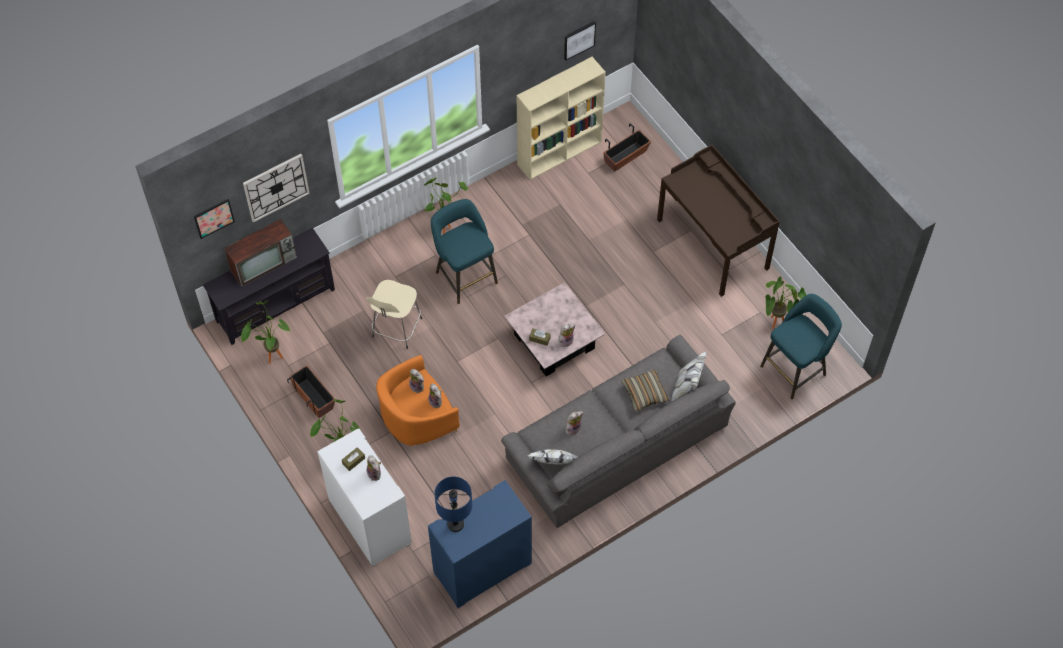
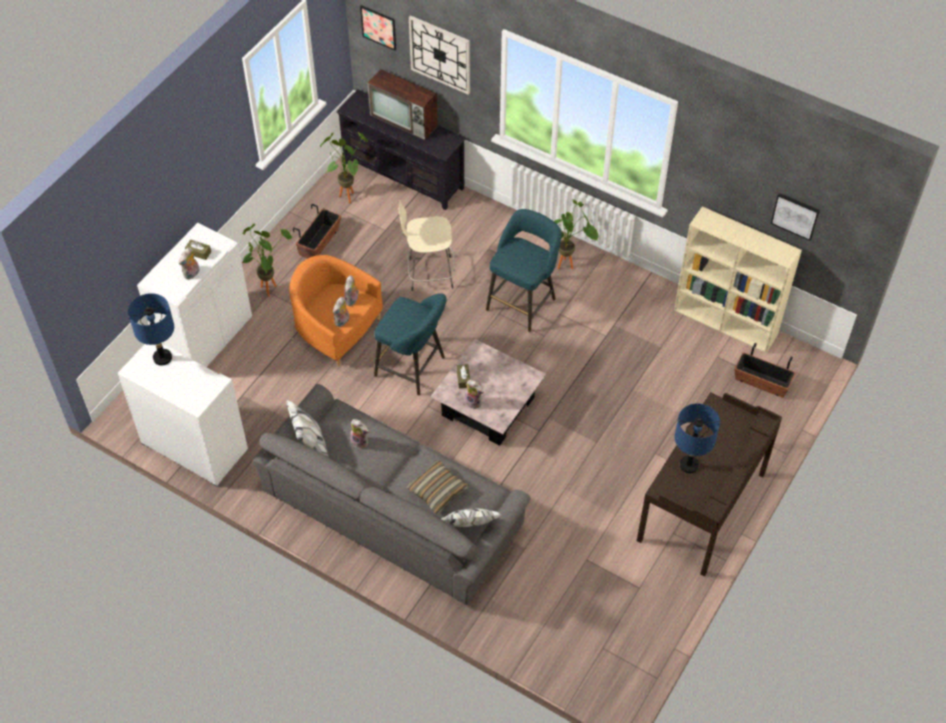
camera: 65 degrees right, 5 degrees down
(482, 569) = (193, 447): blue cabinet -> white cabinet
(717, 219) = (689, 465): none -> blue table lamp
(777, 326) = (631, 612): potted plant -> none
(795, 369) = (583, 653): turquoise stool -> turquoise stool (413, 368)

